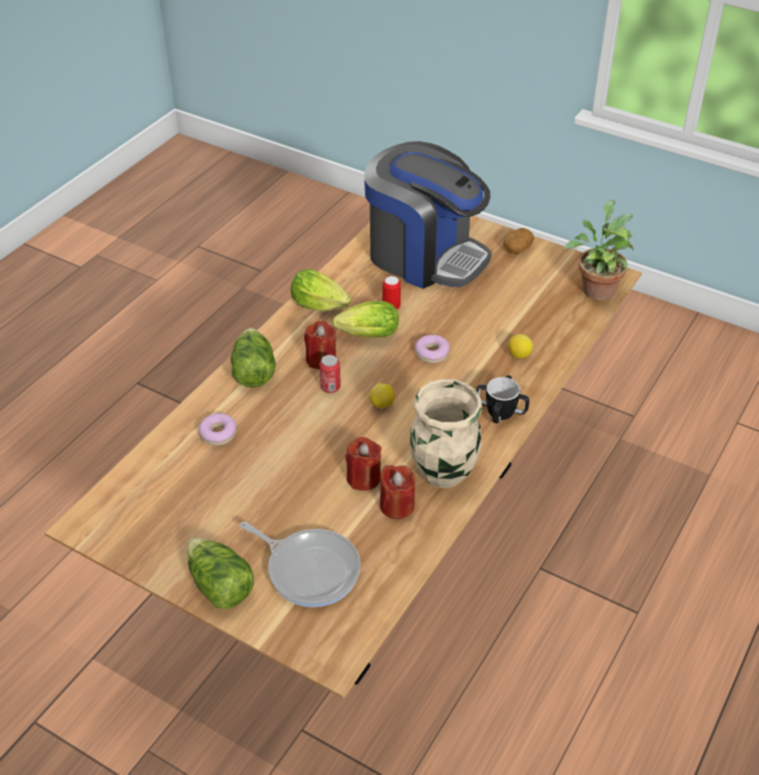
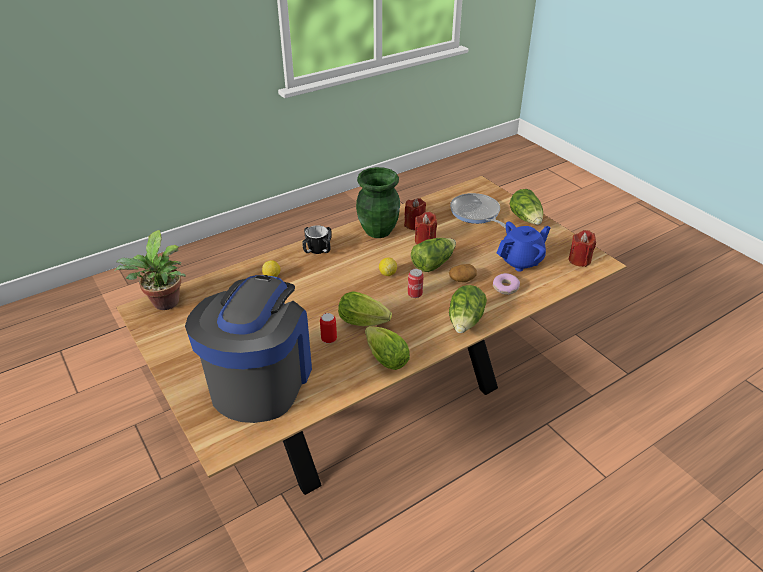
camera: 155 degrees left, 5 degrees down
(207, 487) = (521, 261): none -> blue teapot
(321, 359) = (410, 315): red candle -> red candle (579, 260)
(331, 440) = (432, 263): none -> lettuce
(425, 256) = (261, 379): coffee machine -> coffee machine turned 45 degrees clockwise
(432, 353) = (328, 295): donut -> none
(443, 474) = (378, 231): beige vase -> green vase
(517, 248) = (177, 359): potato -> potato (462, 279)

